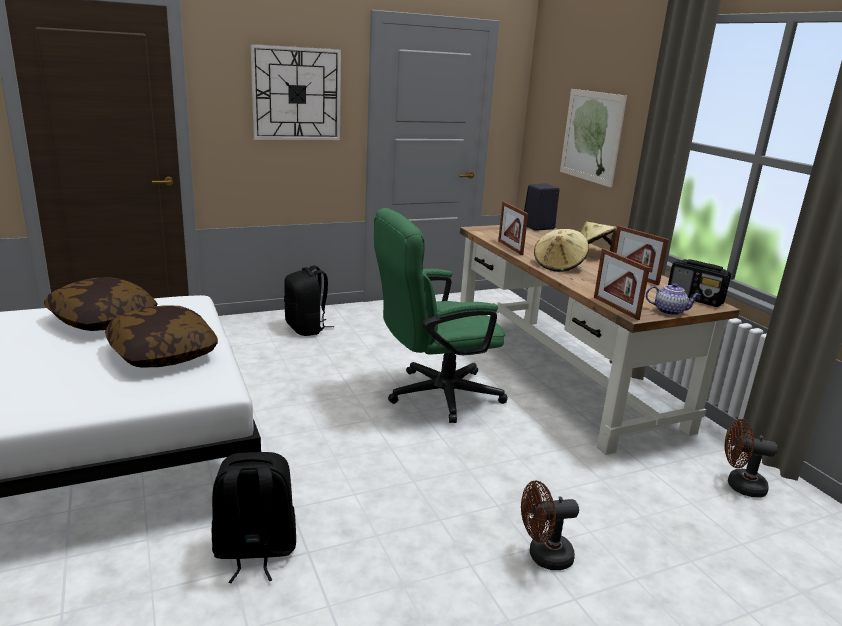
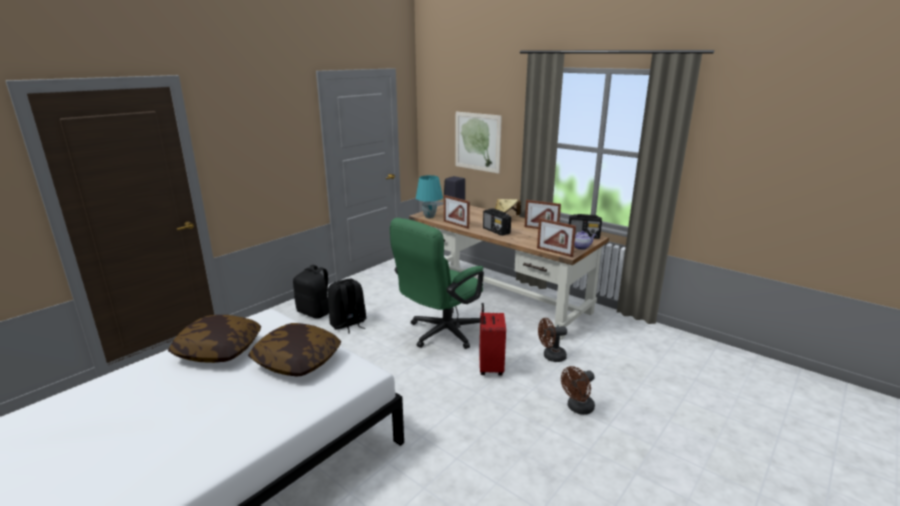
camera: 25 degrees left, 0 degrees up
(254, 551) = (425, 471): black backpack -> black backpack (348, 324)
(296, 94) = (274, 140): wall clock -> none
(461, 457) = (490, 368): none -> red suitcase
(485, 233) = (429, 217): none -> turquoise table lamp
(559, 265) = (496, 231): beige hat -> radio
(739, 485) = (632, 335): brown fan -> brown fan (551, 357)

